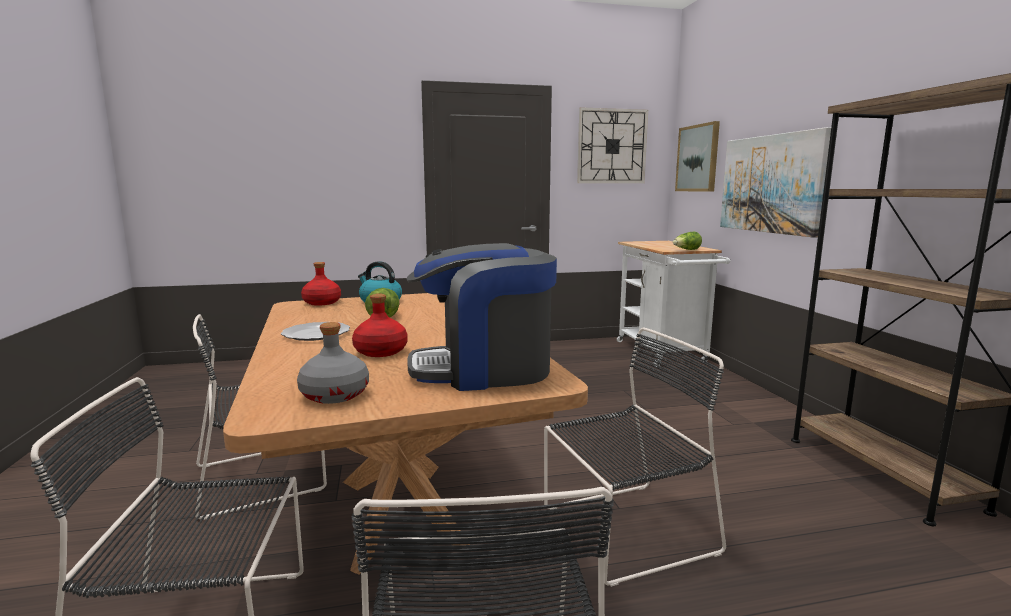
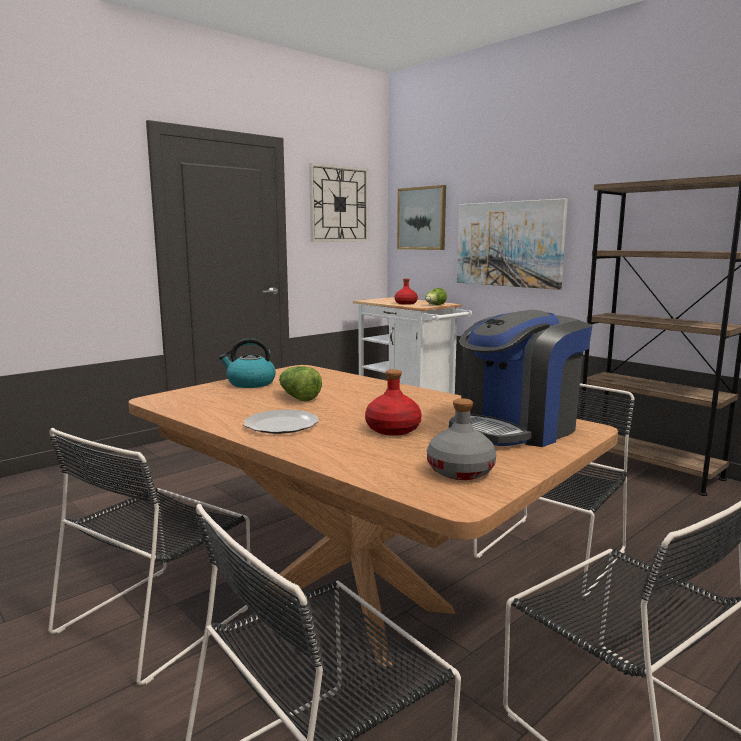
camera: 30 degrees left, 0 degrees up
(322, 302) = (188, 393): red bottle -> red bottle (406, 303)

